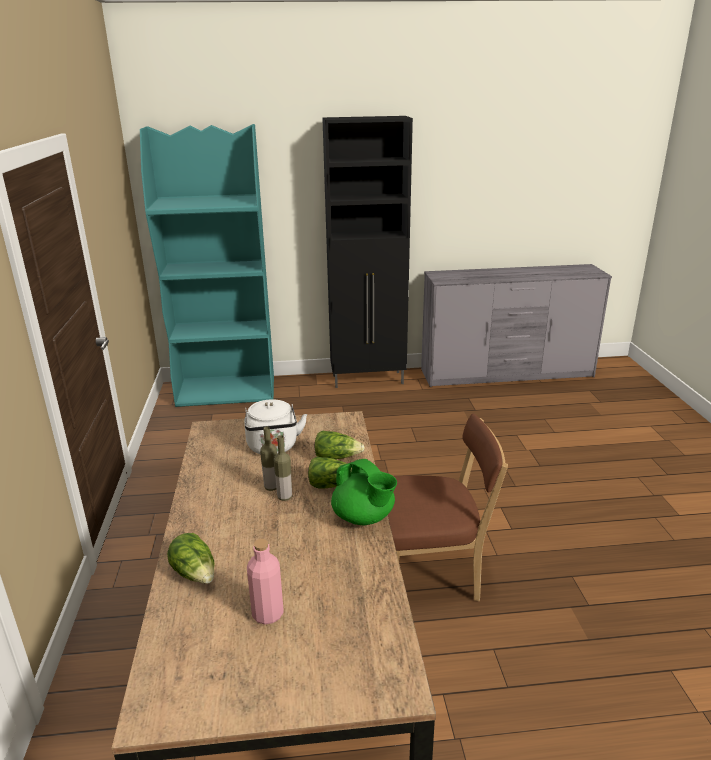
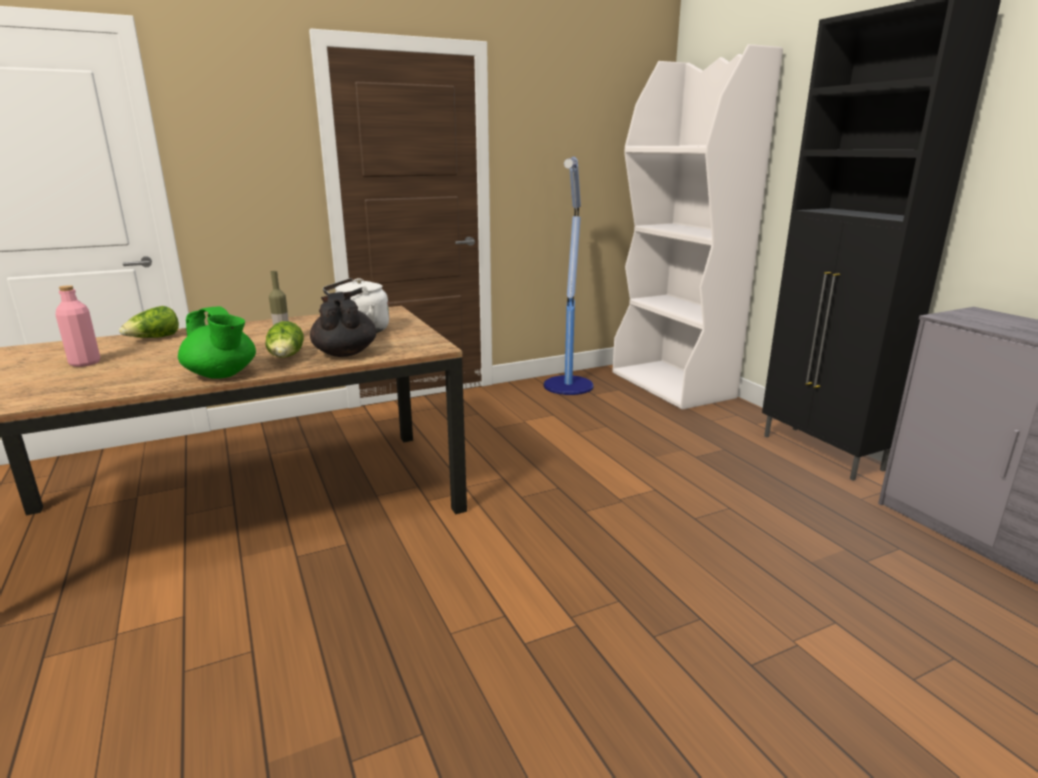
camera: 70 degrees right, 5 degrees down
(181, 433) = (568, 386): none -> floor lamp
(227, 391) = (672, 385): turquoise bookcase -> white bookcase
(284, 497) = (265, 346): bottle -> none
(337, 457) = (345, 353): lettuce -> black teapot
(364, 517) = (222, 375): green teapot -> green teapot turned 75 degrees counterclockwise
(432, 574) = (389, 578): brown chair -> none

